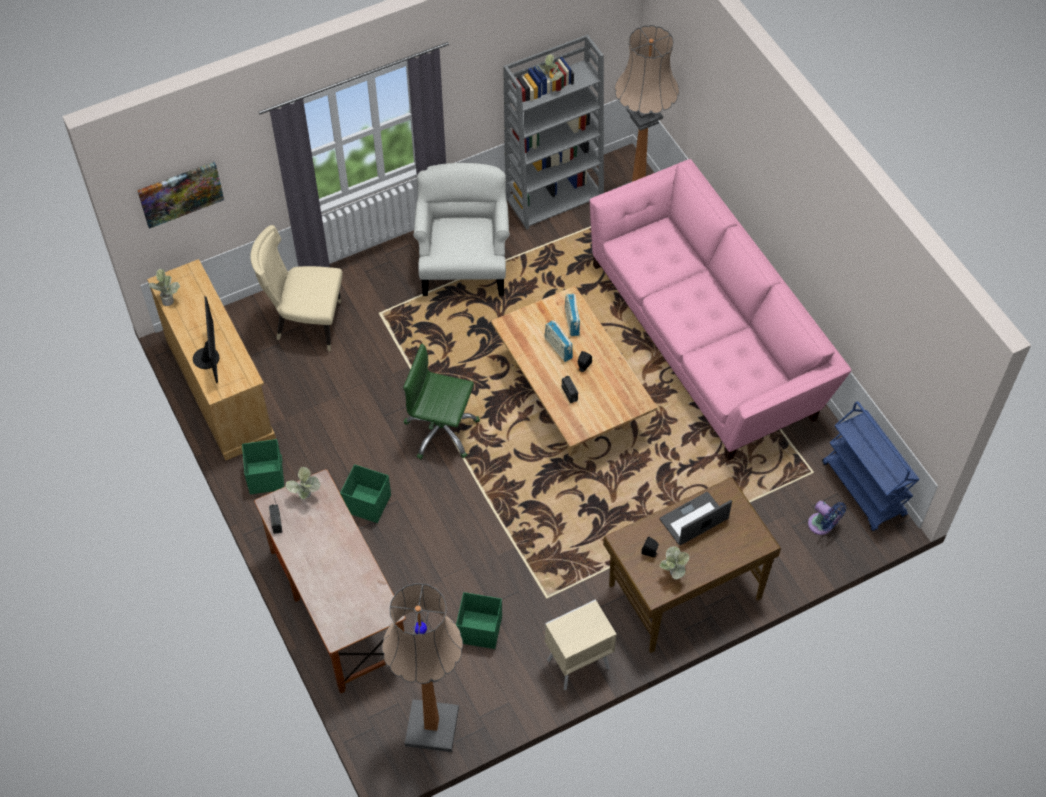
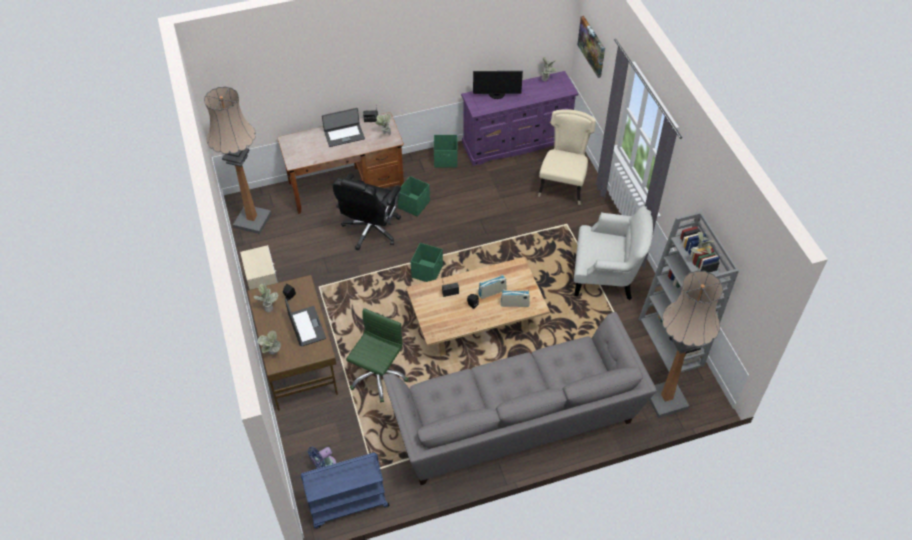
camera: 100 degrees right, 5 degrees down
(219, 388) = (517, 142): beige dresser -> purple dresser
(316, 554) = (344, 135): none -> laptop
(426, 551) = (371, 230): none -> black office chair
(441, 431) = (461, 247): green office chair -> green office chair (378, 376)
(479, 629) = (308, 249): green storage box -> green storage box (427, 271)
(707, 338) = (514, 423): pink sofa -> grey sofa
(747, 550) = (272, 354): none -> potted plant

